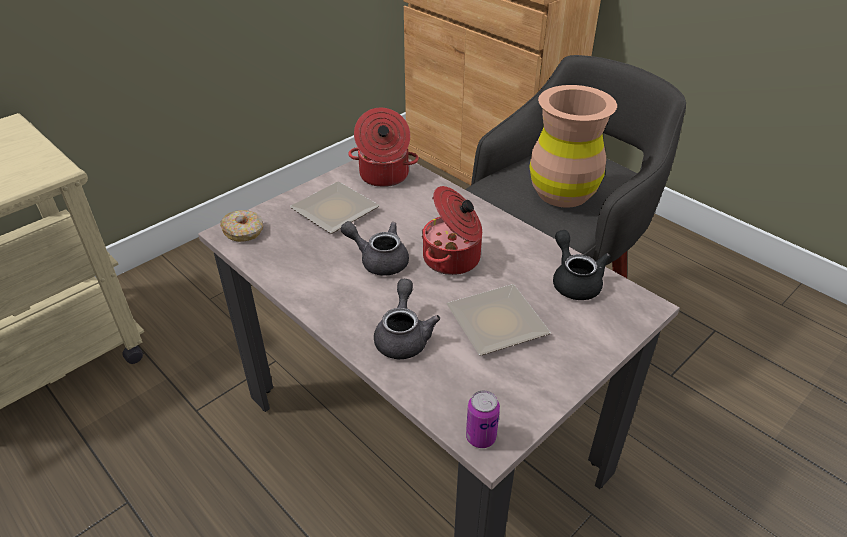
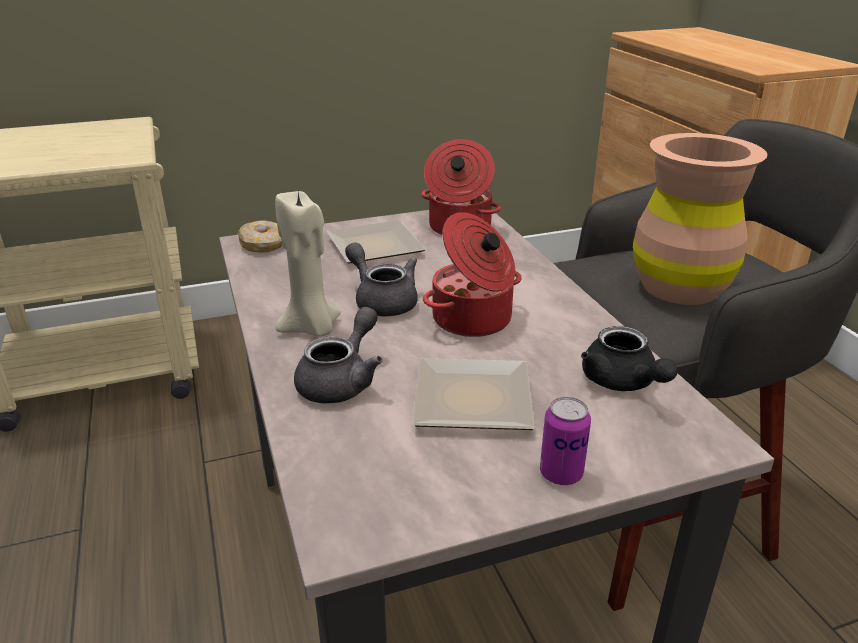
camera: 25 degrees right, 10 degrees down
(347, 300) = (311, 328): none -> beige candle
(480, 437) = (338, 523): can -> can (561, 473)
(574, 281) = (622, 383): black teapot -> black teapot turned 150 degrees clockwise

